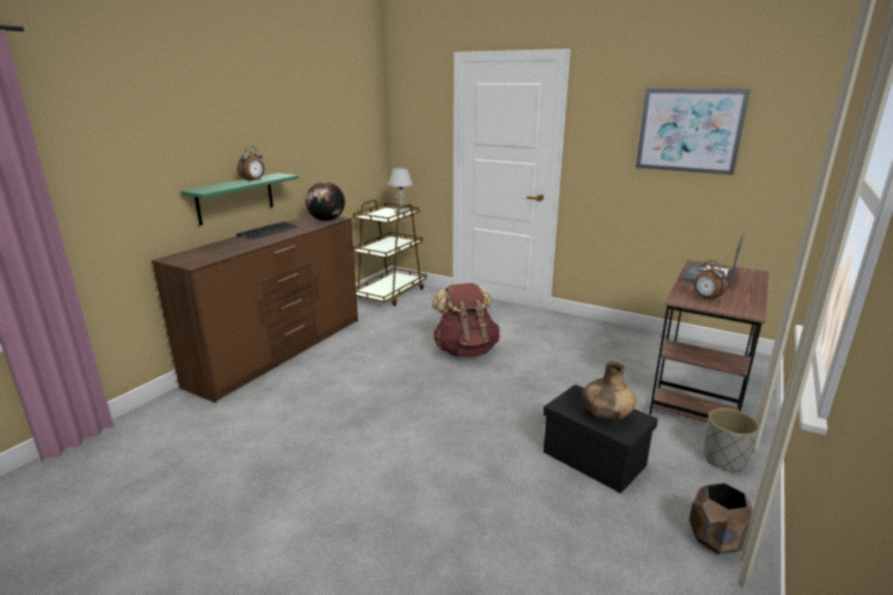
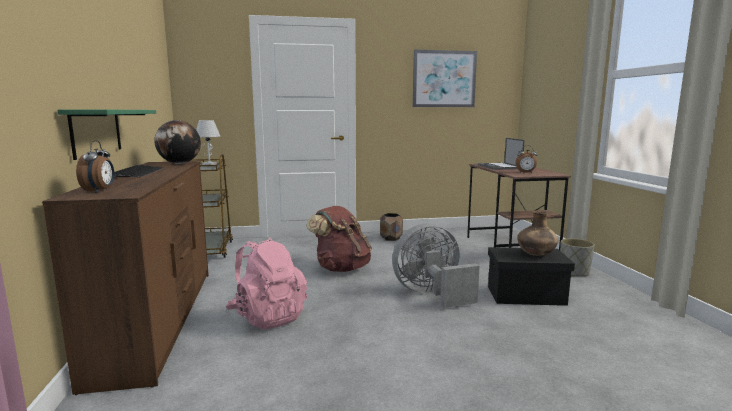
camera: 40 degrees left, 10 degrees down
(253, 181) = (123, 109): alarm clock -> alarm clock (99, 191)
(340, 377) = (268, 317): none -> pink backpack
(497, 413) = (431, 294): none -> grey fan
(717, 539) = (635, 305): brown planter -> brown planter (391, 238)

